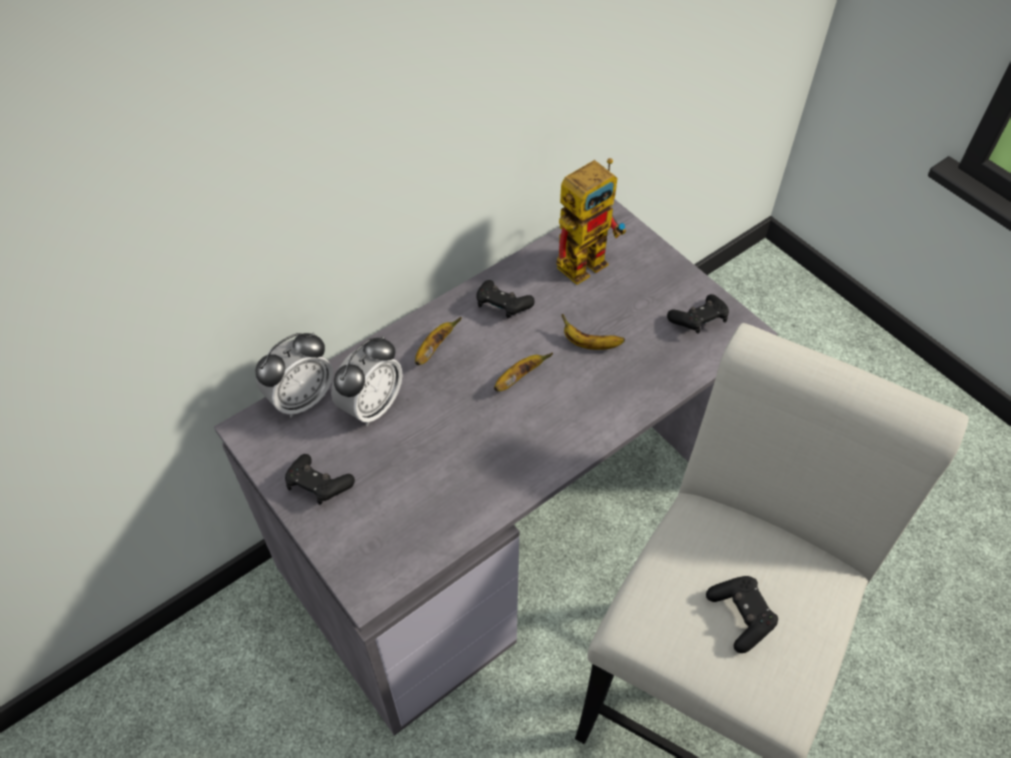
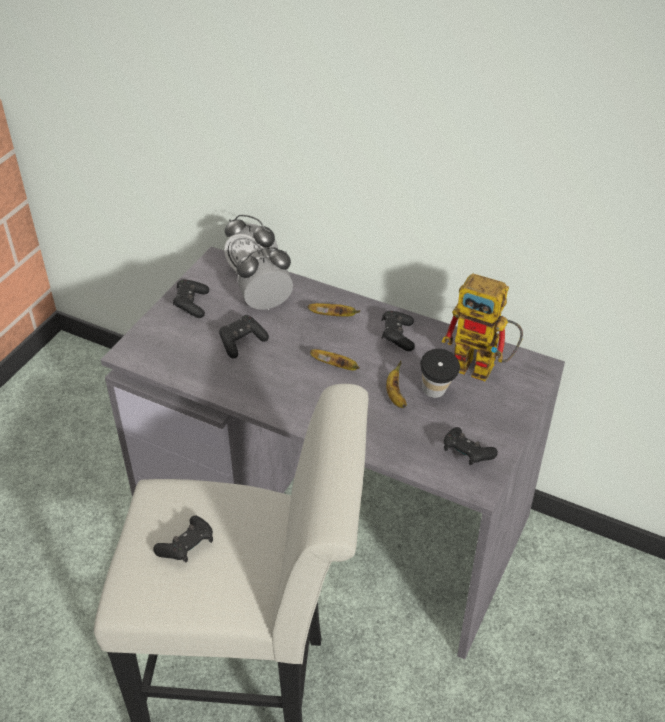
camera: 65 degrees right, 10 degrees down
(371, 406) = (266, 304): alarm clock -> alarm clock turned 150 degrees clockwise
(424, 454) = (242, 342): none -> black game controller
(607, 311) = (436, 395): none -> cup

